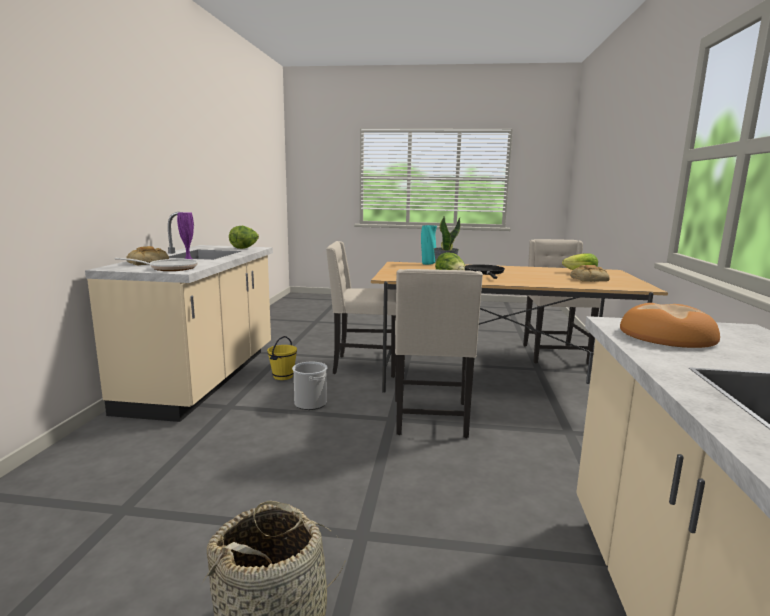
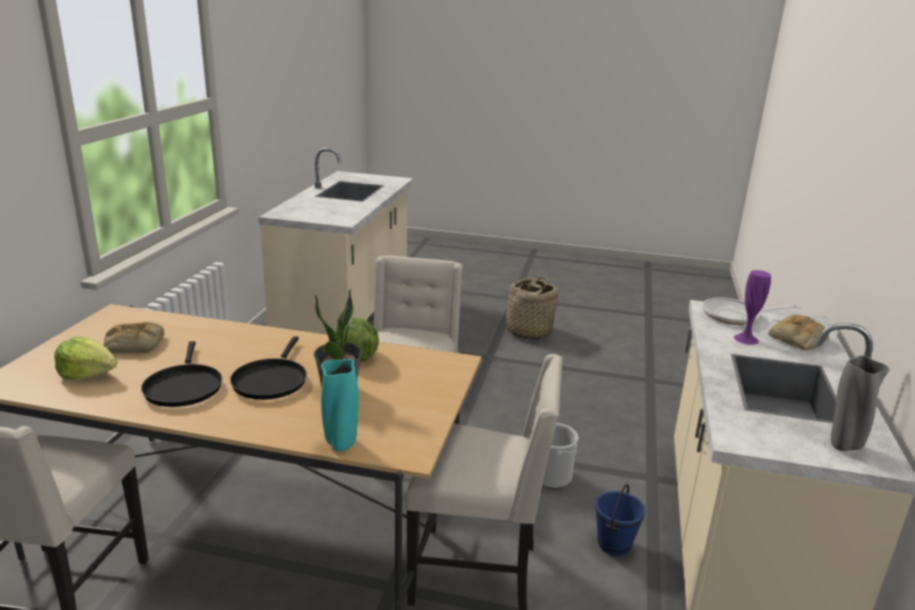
camera: 175 degrees left, 10 degrees up
(212, 247) = (843, 445): none -> grey vase
(245, 248) = (764, 436): lettuce -> none
(282, 376) = (614, 545): yellow bucket -> blue bucket
(524, 271) = (183, 387): none -> black frying pan
(668, 336) = (335, 212): bread -> none

